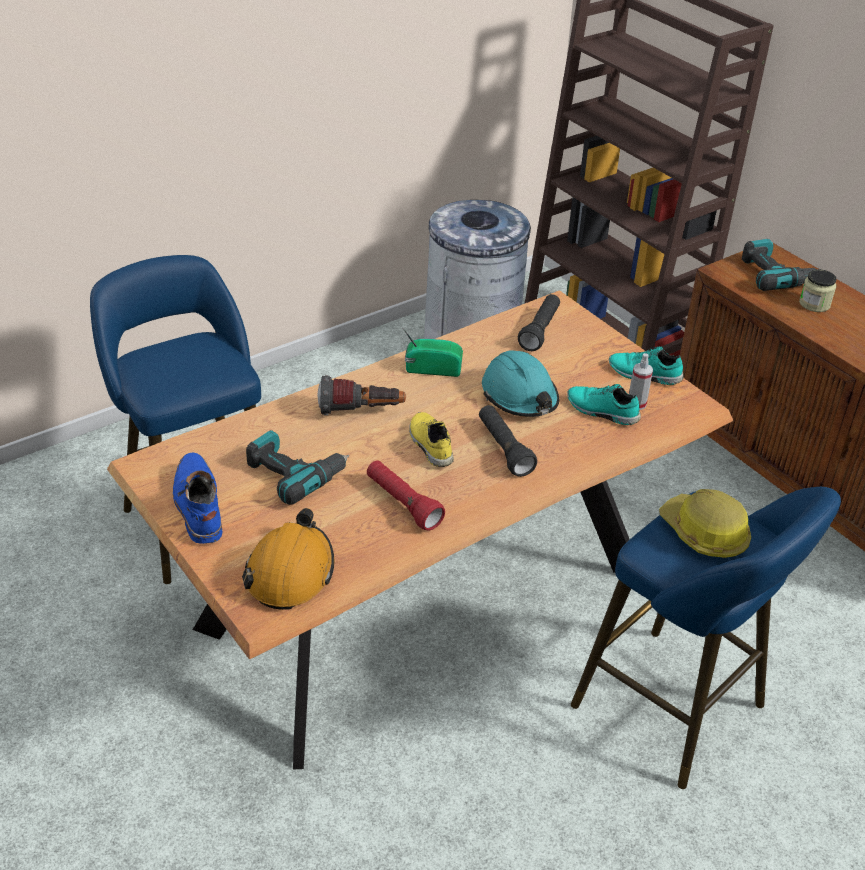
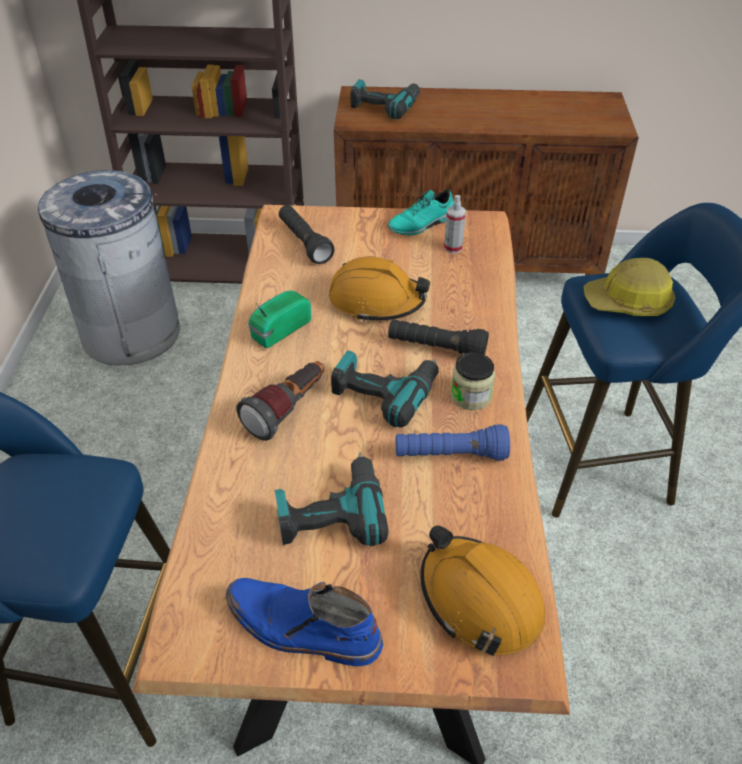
camera: 50 degrees left, 5 degrees up
(402, 504) = (450, 455): red flashlight -> blue flashlight
(429, 445) = (385, 391): yellow shoe -> power drill
(520, 396) = (377, 301): turquoise hard hat -> orange hard hat
(601, 412) = (443, 270): turquoise shoe -> none
(814, 304) = (436, 110): jar -> jar (471, 396)

